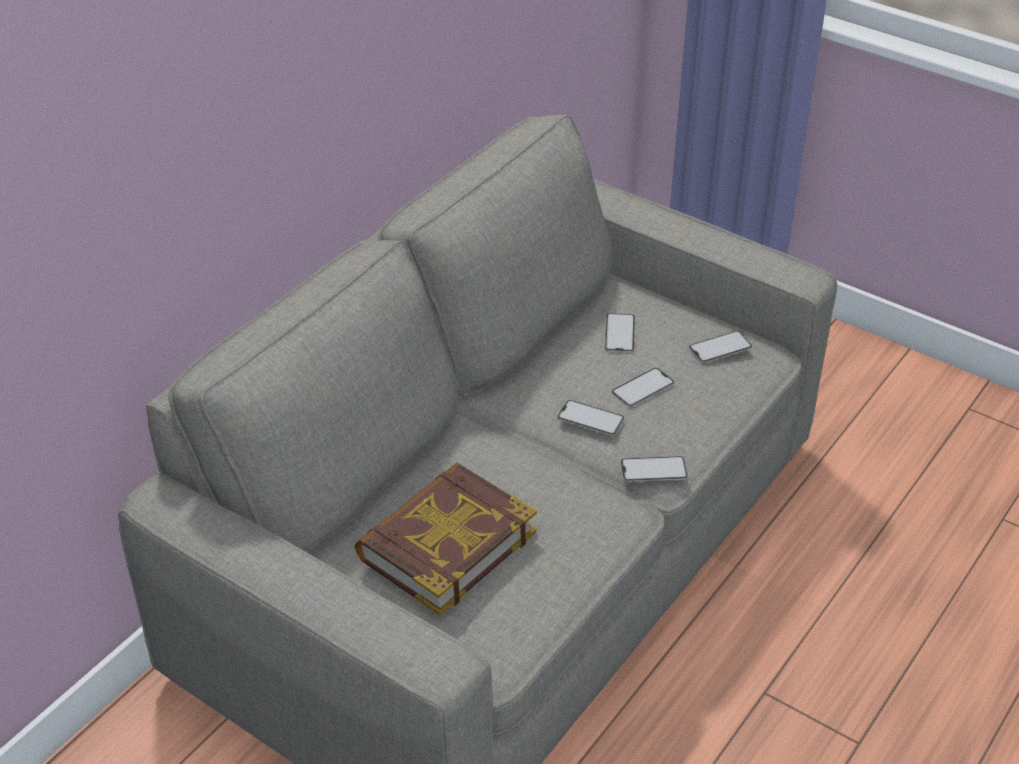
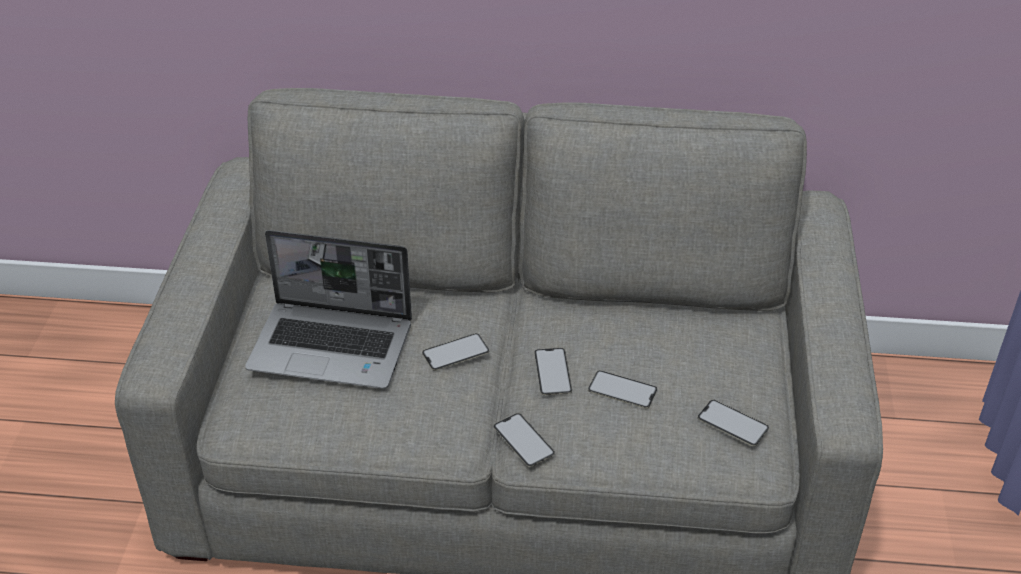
camera: 60 degrees right, 0 degrees up
(446, 545) = (333, 346): book -> laptop
(619, 333) = (685, 346): phone -> phone (455, 352)

